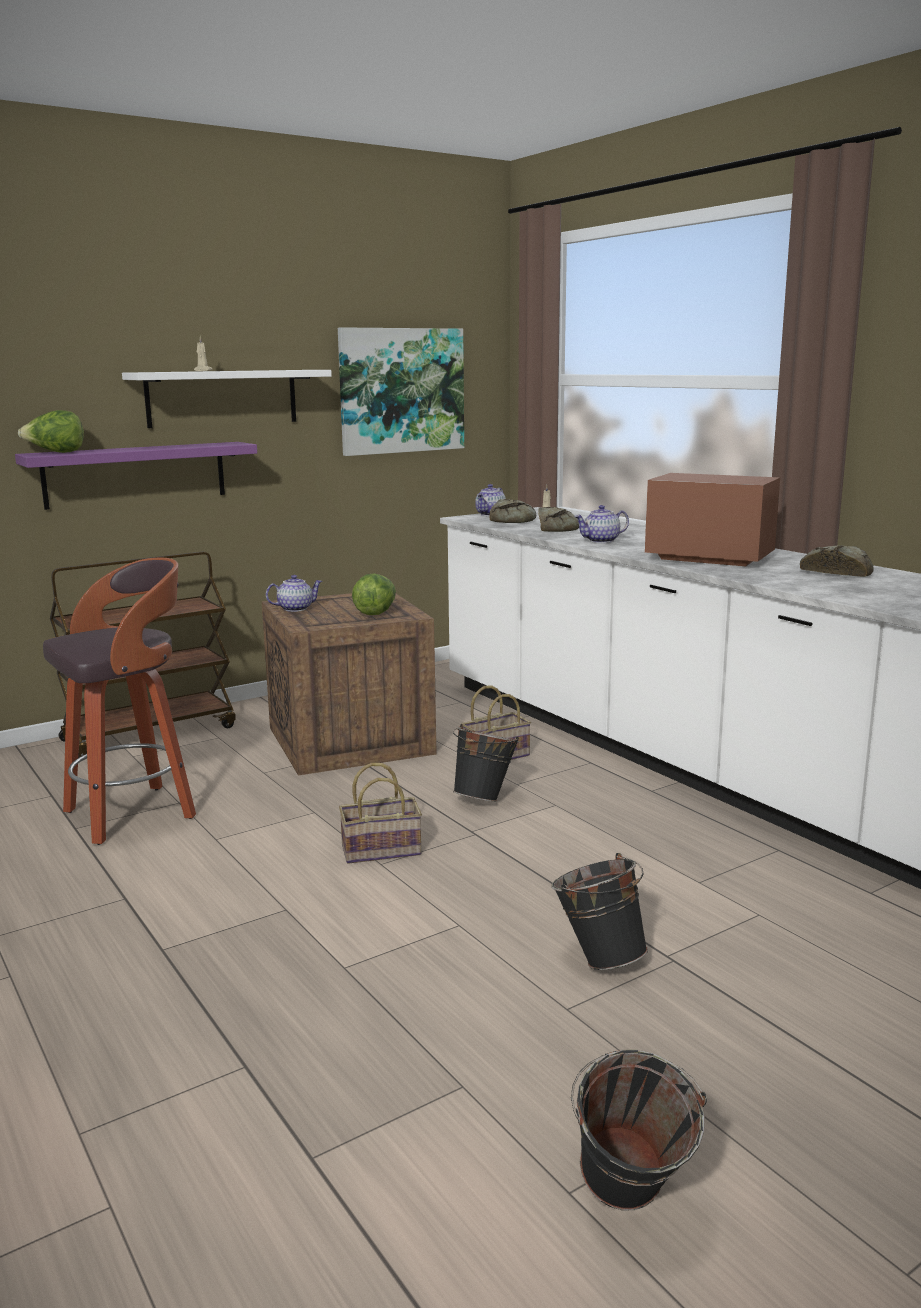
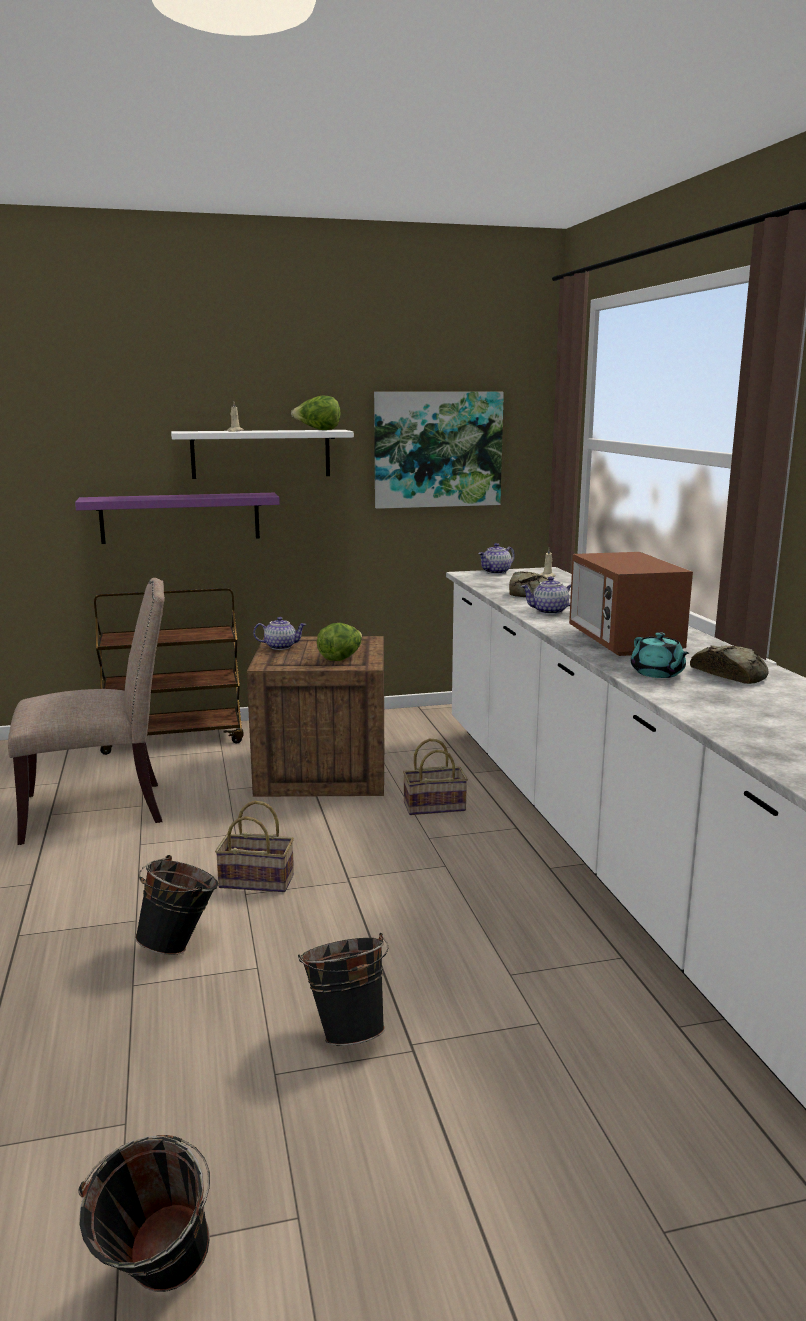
camera: 20 degrees right, 0 degrees up
(56, 453) = (107, 498): lettuce -> lettuce (318, 430)
(133, 814) = (101, 809): stool -> beige chair
(485, 798) = (388, 847): black bucket -> black bucket (180, 945)
(514, 520) = (507, 580): bread -> none
(709, 558) = (623, 643): microwave -> microwave turned 150 degrees counterclockwise
(779, 577) = (657, 673): none -> turquoise teapot

